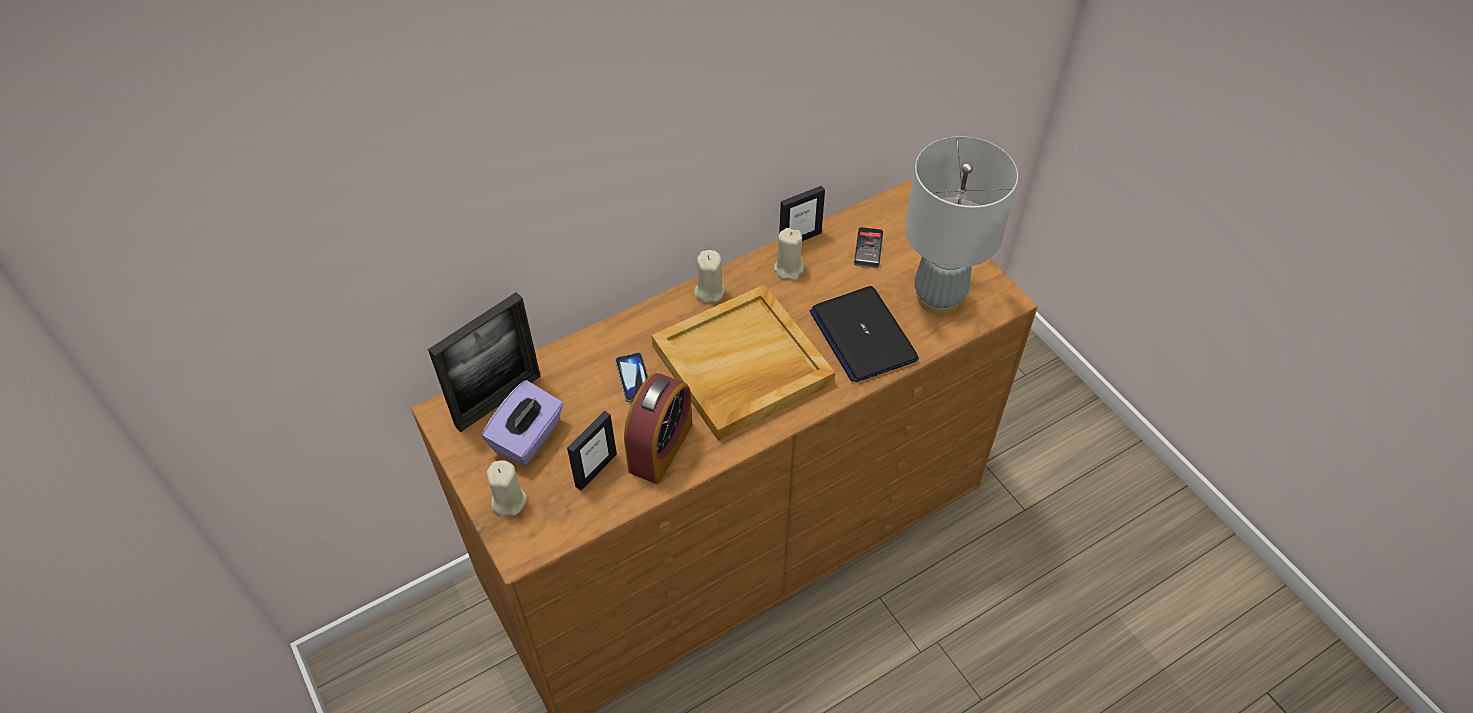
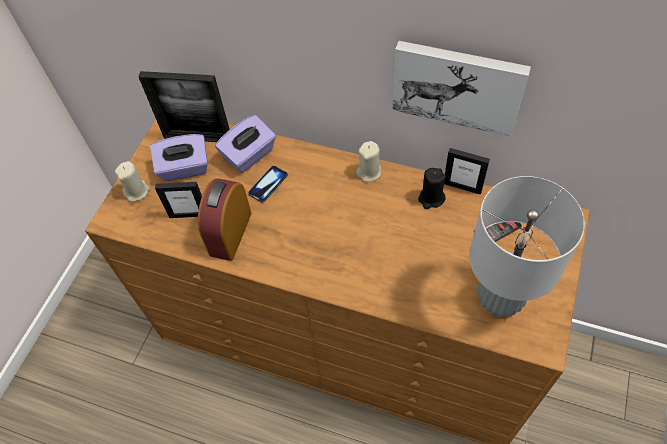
camera: 55 degrees right, 5 degrees up
(577, 370) = (249, 155): none -> purple tissue box
(660, 447) = (230, 233): alarm clock -> alarm clock turned 120 degrees clockwise
(741, 366) = (327, 230): beige tray -> none
(767, 129) = (458, 85): none -> picture
(789, 268) = (431, 198): beige candle -> black candle
(862, 335) = (418, 277): laptop -> none

